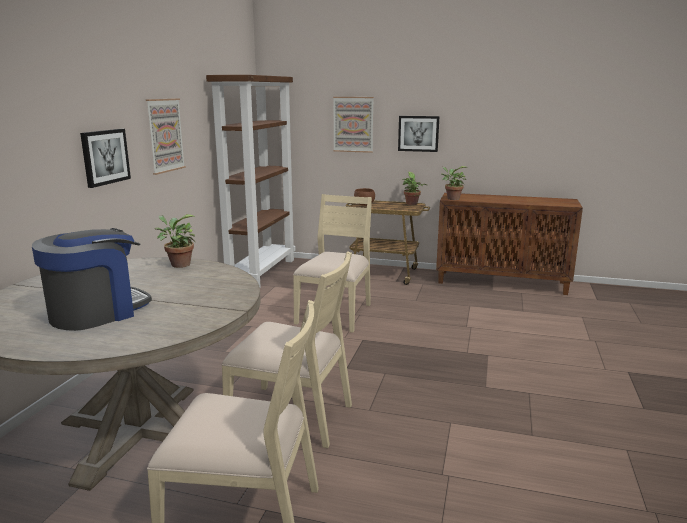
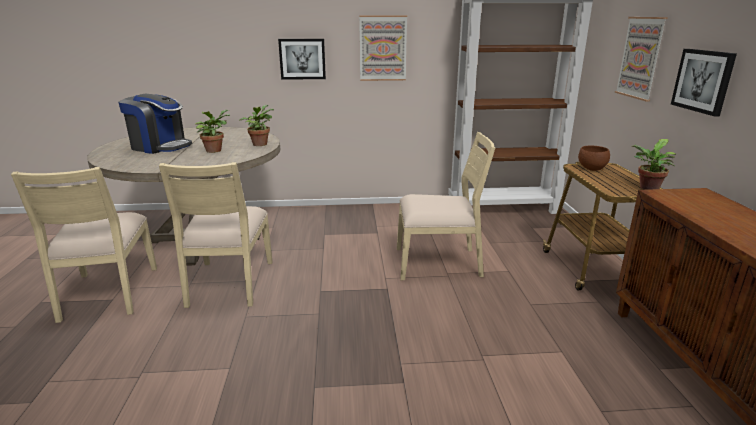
camera: 70 degrees right, 5 degrees up
(451, 198) = (663, 195): potted plant -> potted plant (214, 150)

